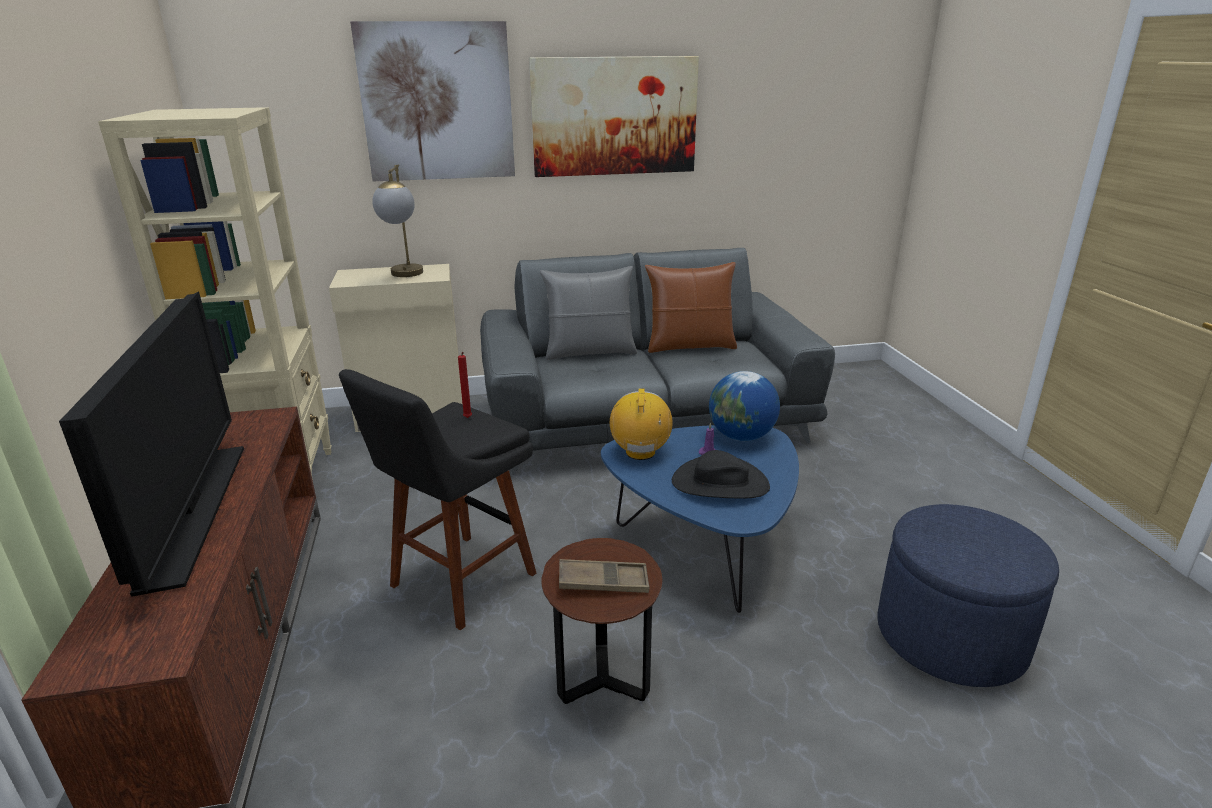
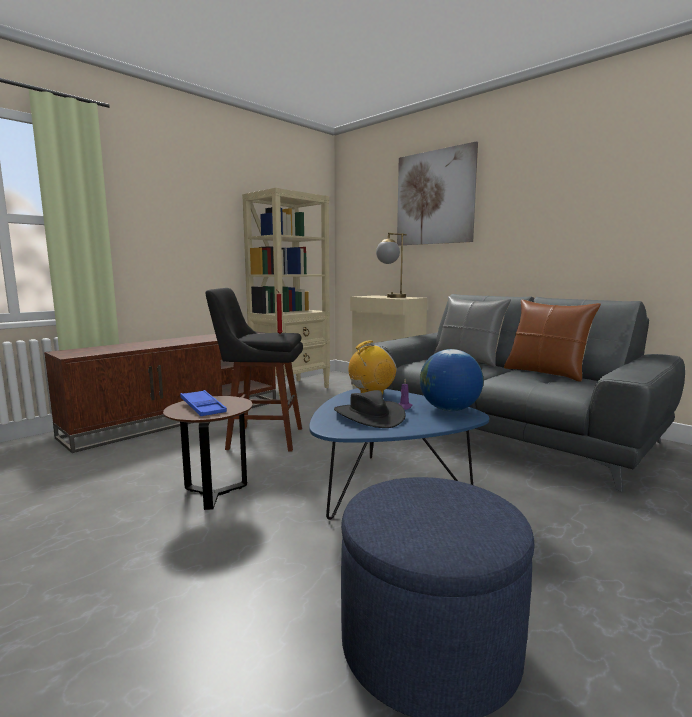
camera: 55 degrees right, 15 degrees down
(194, 512) = (171, 341): television -> none
(603, 582) = (203, 407): brown tray -> blue tray
(614, 116) = (547, 196): picture -> none

